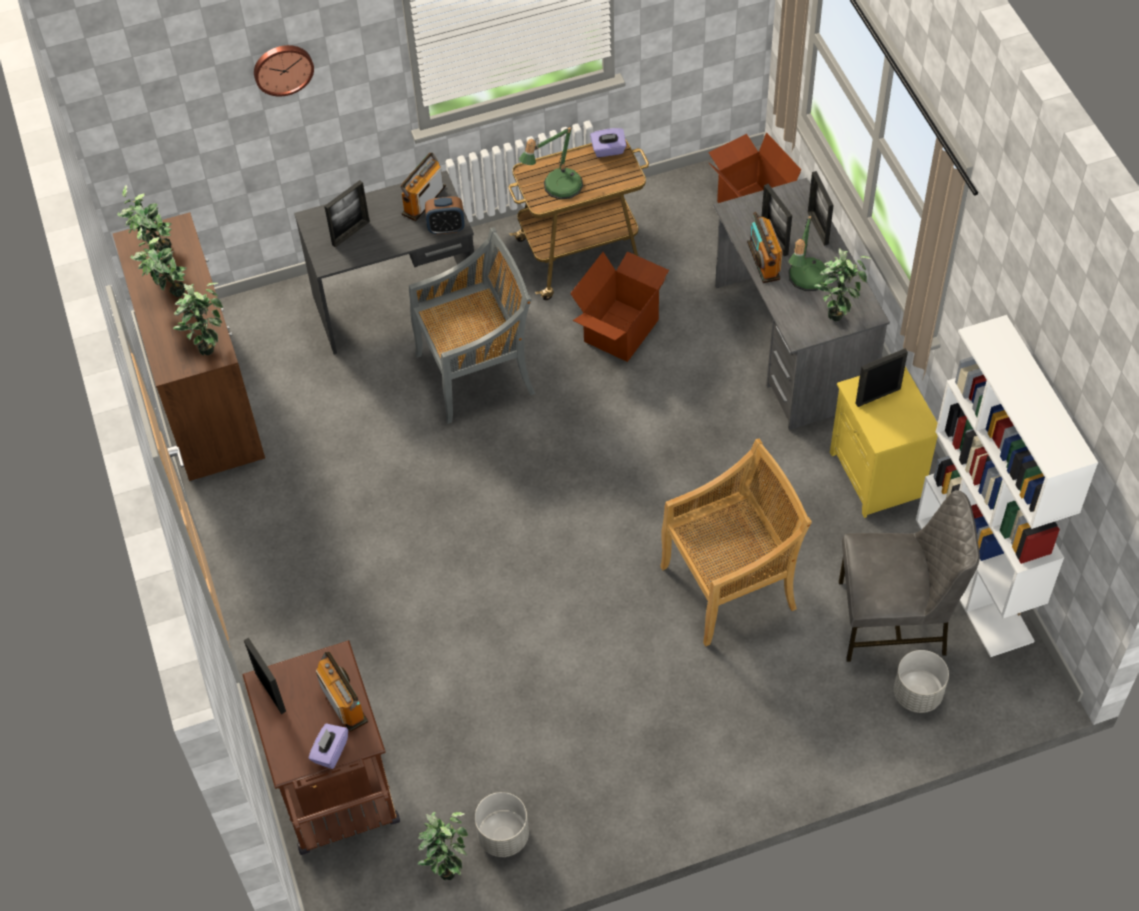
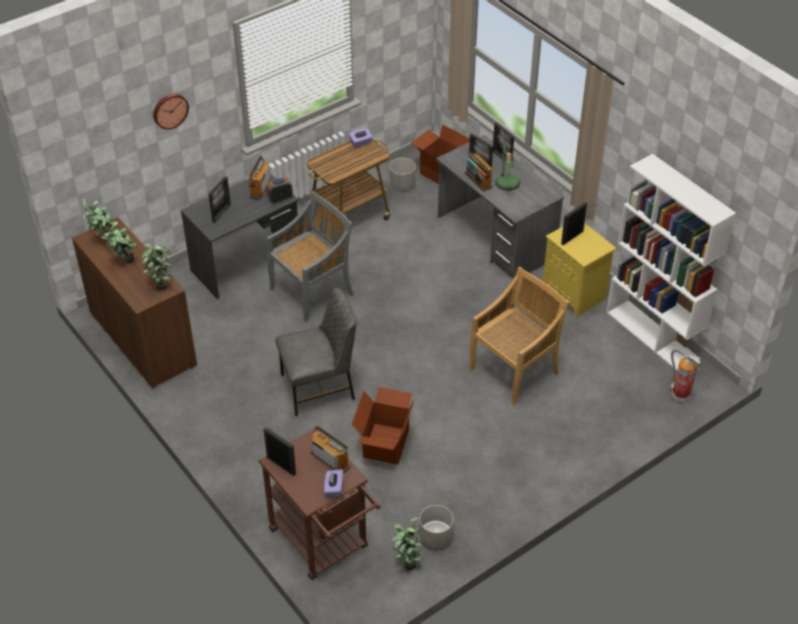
camera: 20 degrees left, 10 degrees down
(557, 188) = (338, 167): table lamp -> none
(620, 330) = (390, 251): cardboard box -> cardboard box (384, 443)
(837, 310) = (532, 196): potted plant -> none
(894, 620) = (617, 366): grey chair -> grey chair (319, 387)
(917, 694) = (647, 401): grey planter -> grey planter (402, 185)
(974, 697) = (679, 395): none -> fire extinguisher

